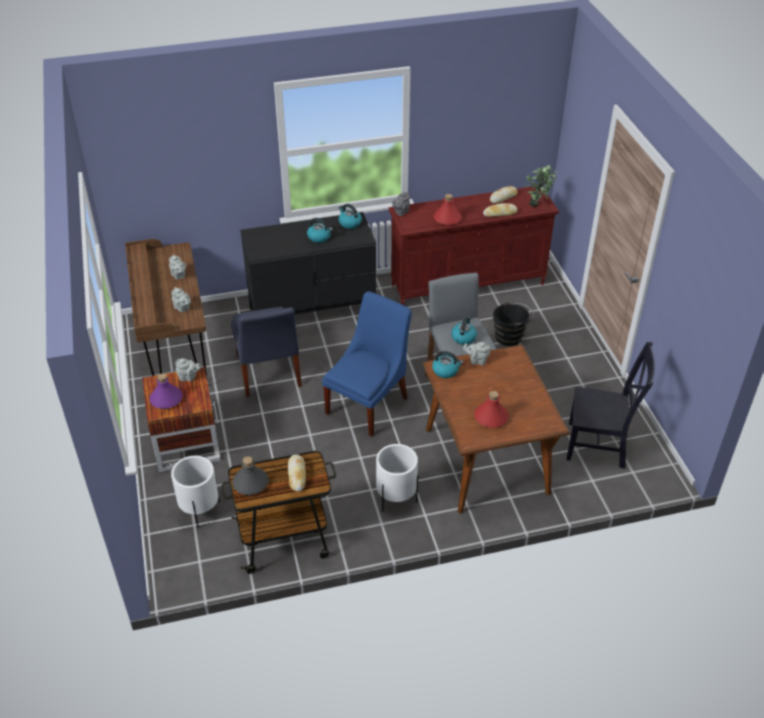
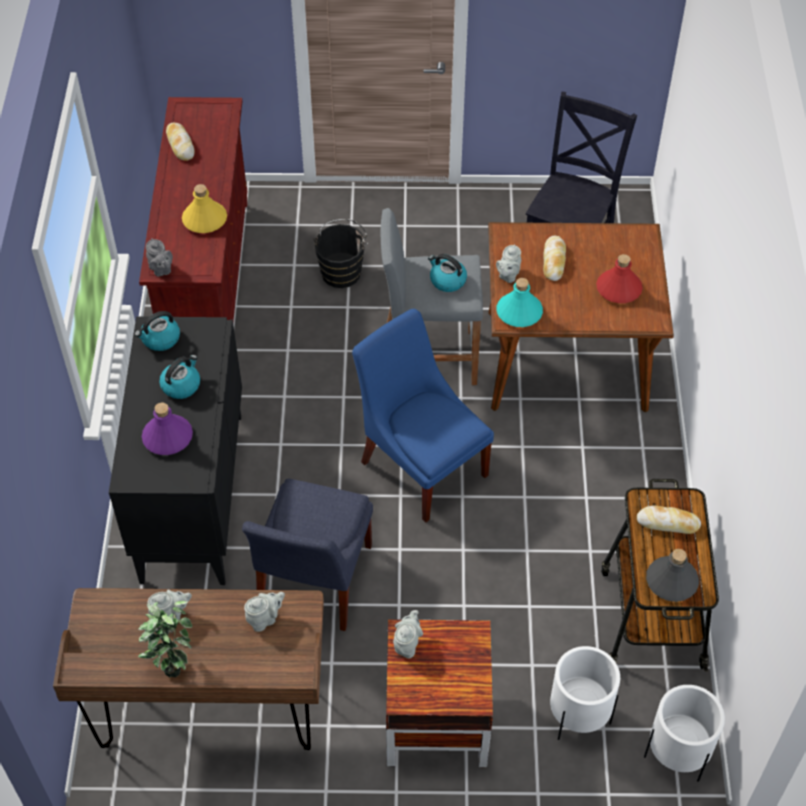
camera: 75 degrees left, 10 degrees up
(166, 399) = (450, 682): purple bottle -> purple bottle (167, 437)
(268, 373) = (312, 582): blue chair -> blue chair turned 105 degrees clockwise
(396, 499) = (609, 472): white planter -> white planter (677, 755)
(446, 371) = (518, 312): kettle -> turquoise bottle
(447, 219) = (204, 220): red bottle -> yellow bottle
(500, 213) = (218, 159): bread -> bread (553, 261)
(538, 204) = (215, 113): potted plant -> potted plant (171, 661)

